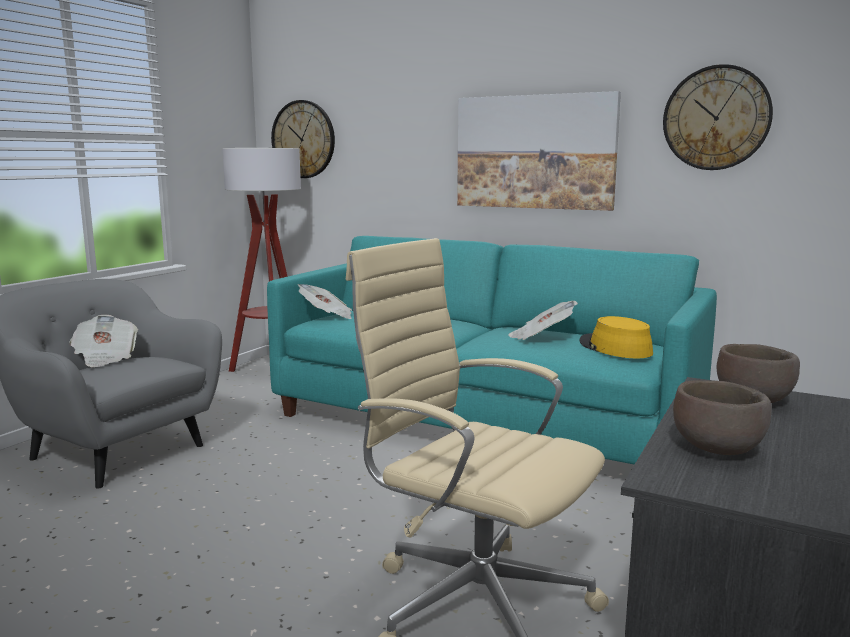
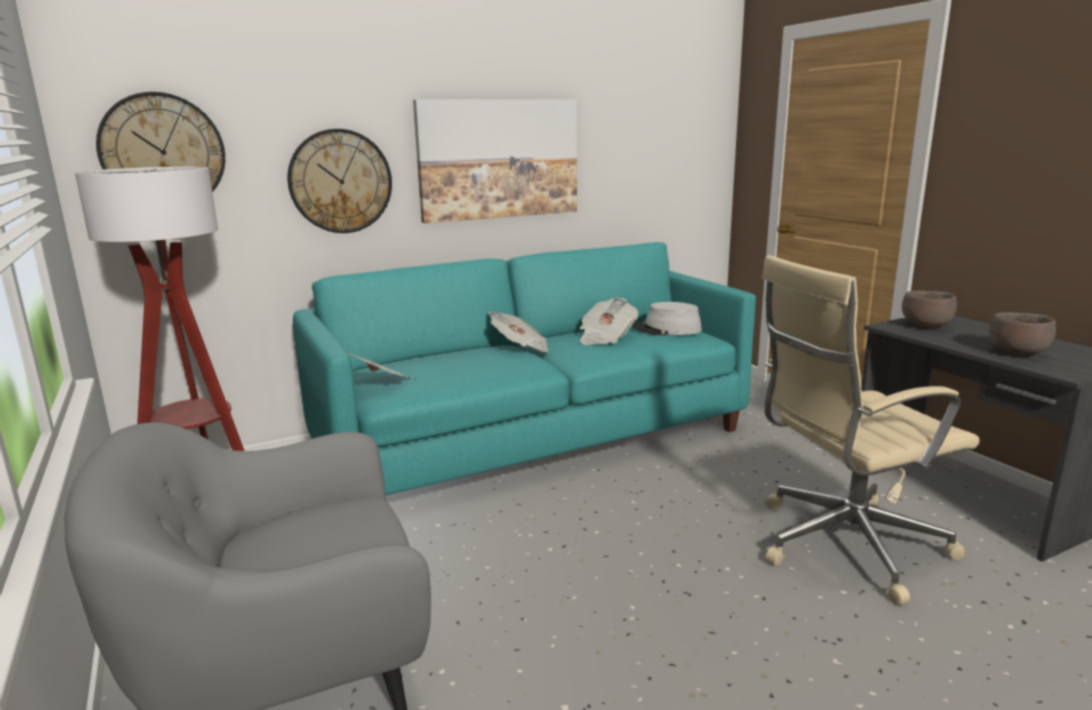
camera: 55 degrees left, 5 degrees up
(105, 358) = (254, 546): newspaper -> newspaper (520, 348)
(615, 348) = (666, 329): yellow hat -> grey hat
(716, 118) = (643, 125): wall clock -> wall clock (340, 181)

